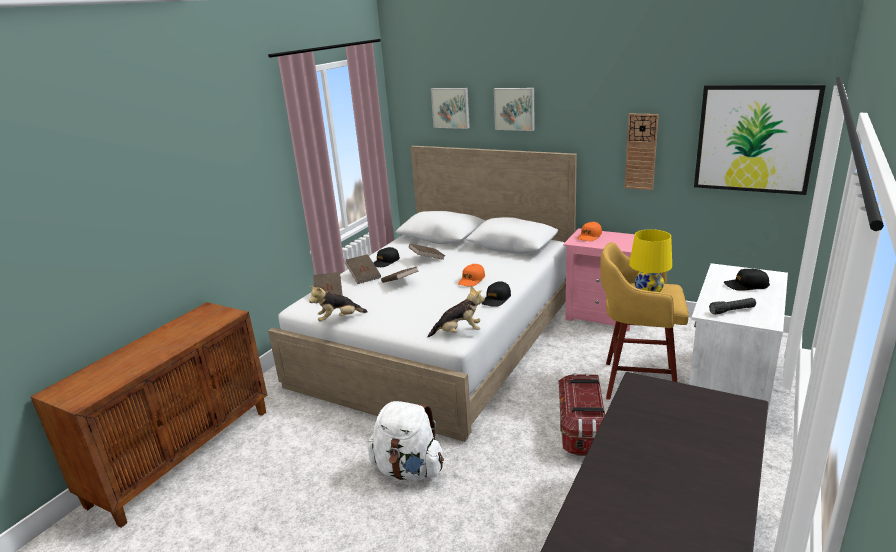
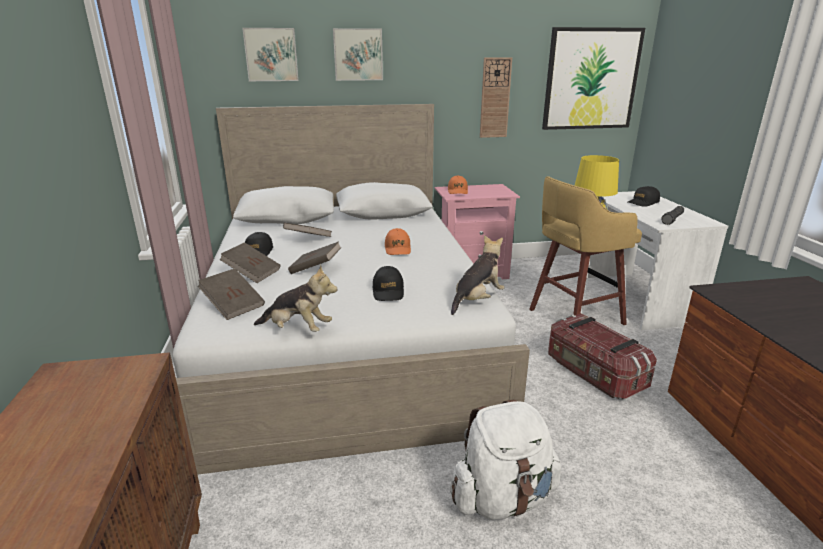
camera: 40 degrees left, 0 degrees up
(339, 319) = (298, 329): plush toy -> plush toy turned 105 degrees counterclockwise
(496, 299) = (456, 259): black cap -> black cap (388, 291)

